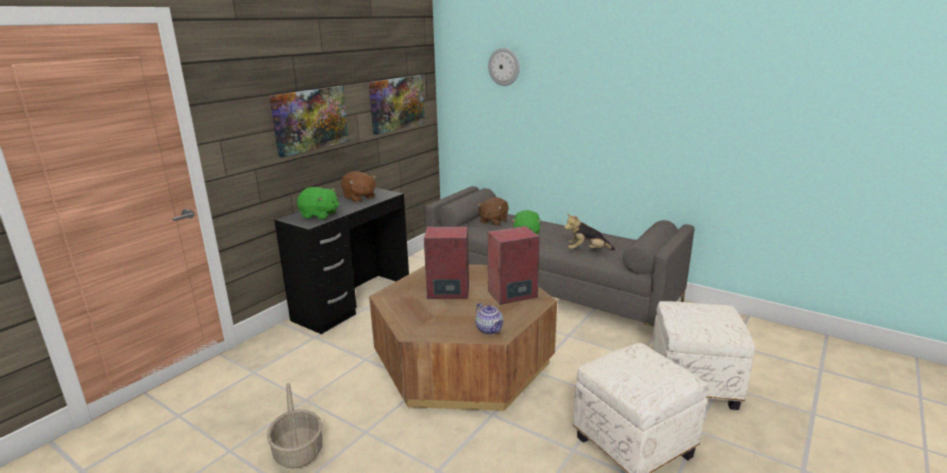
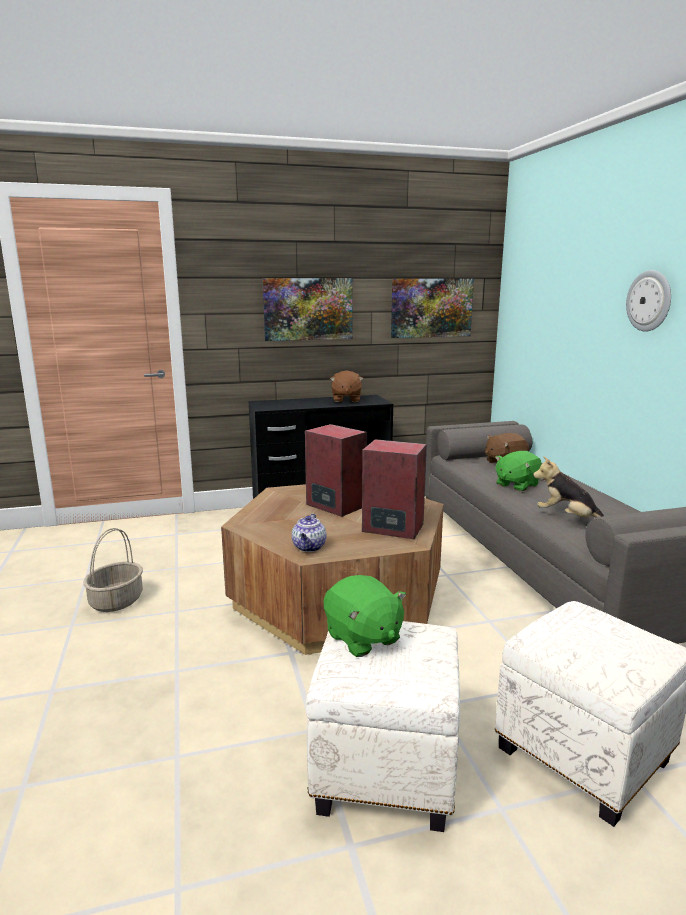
camera: 40 degrees right, 5 degrees down
(319, 215) = (285, 404): green plush toy -> green plush toy (362, 638)
(504, 66) = (559, 266): wall clock -> wall clock (649, 301)

